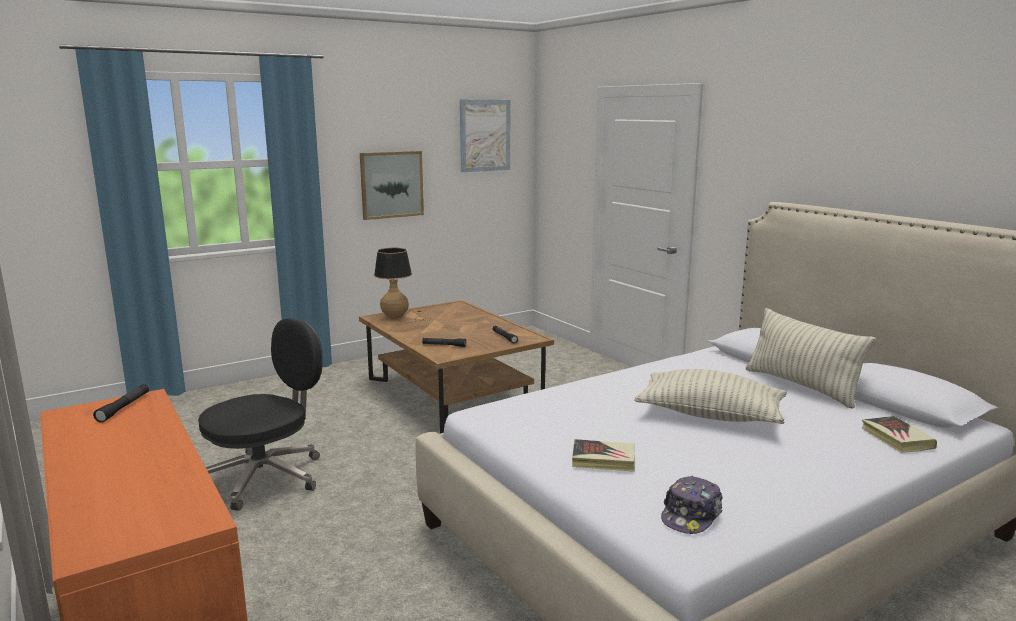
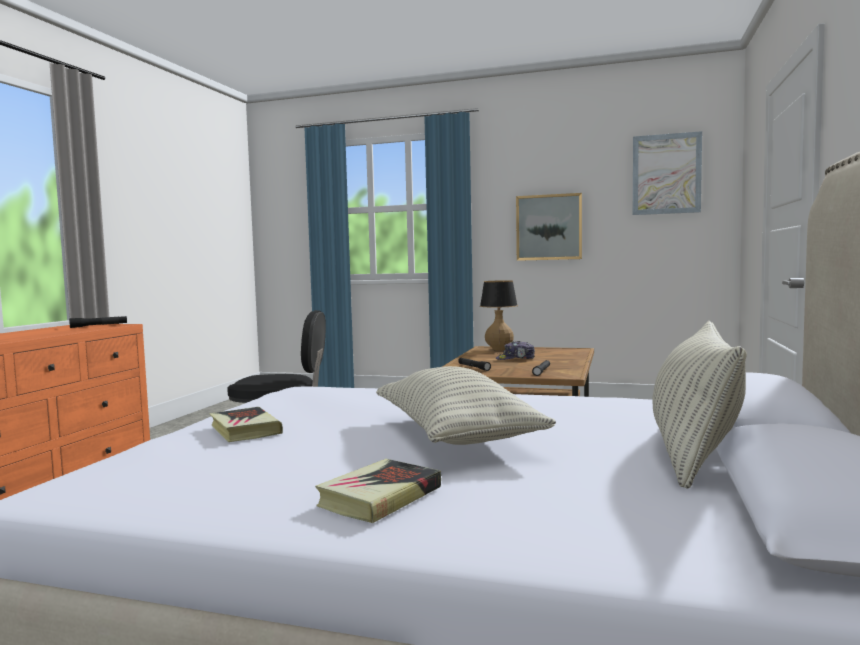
camera: 50 degrees right, 10 degrees down
(691, 515) = (133, 479): cap -> cap (515, 359)
(896, 438) = (623, 536): book -> book (380, 497)

